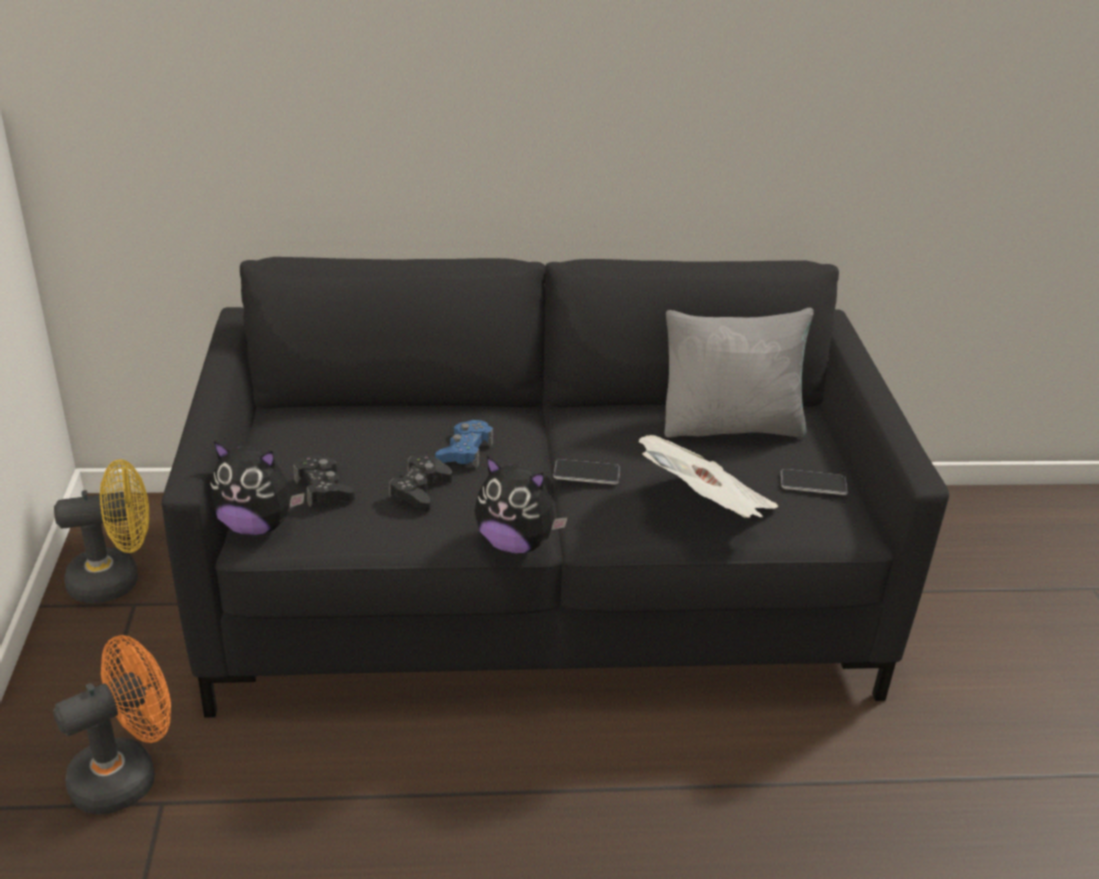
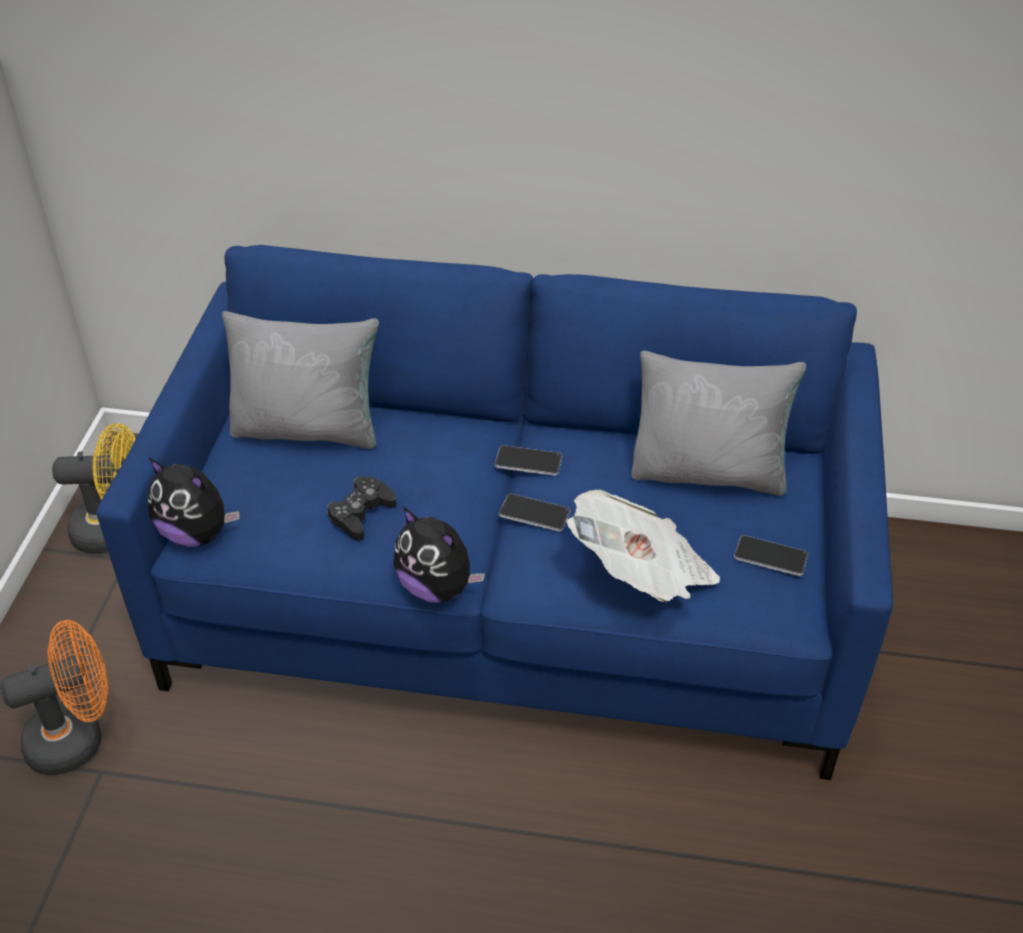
camera: 15 degrees right, 10 degrees up
(323, 489) = (269, 500): black game controller -> none
(341, 428) = (308, 429): none -> grey pillow
(465, 451) = (420, 472): blue game controller -> none
(541, 595) = (512, 603): black sofa -> blue sofa
(564, 434) = (528, 462): none -> phone

